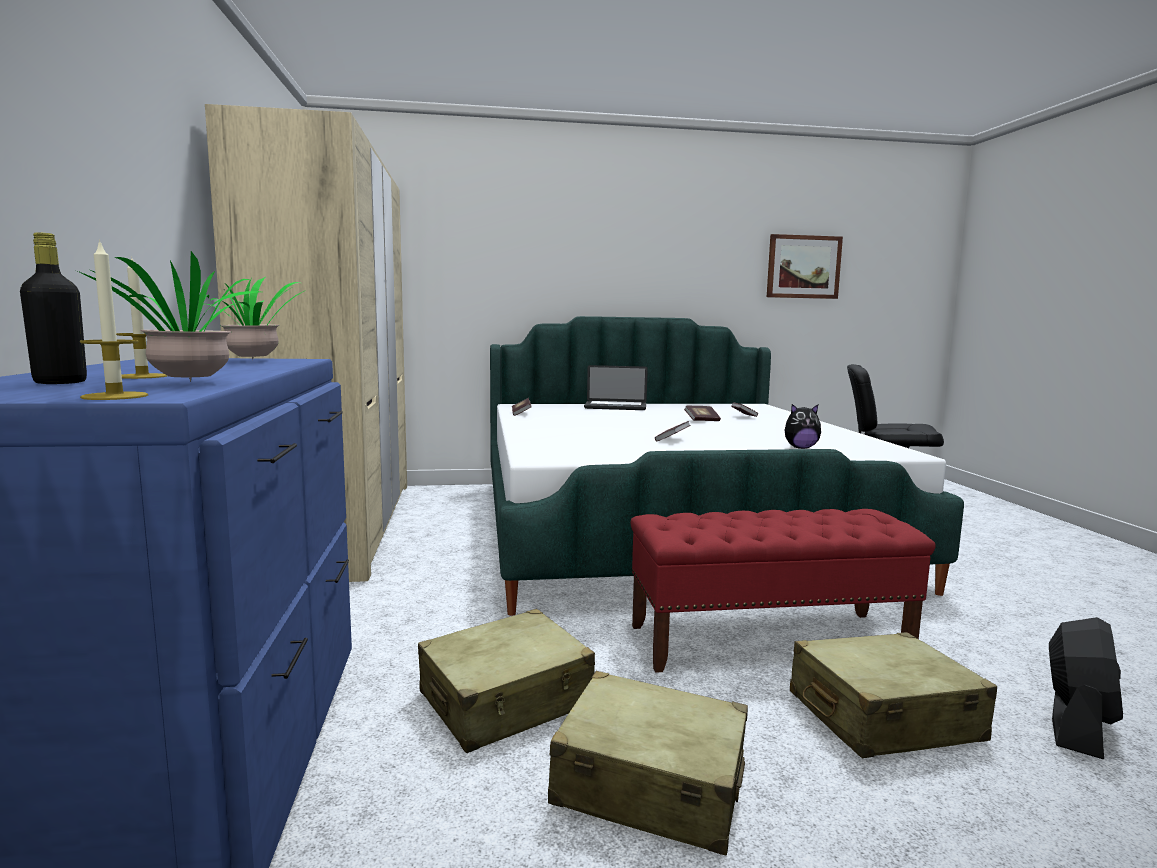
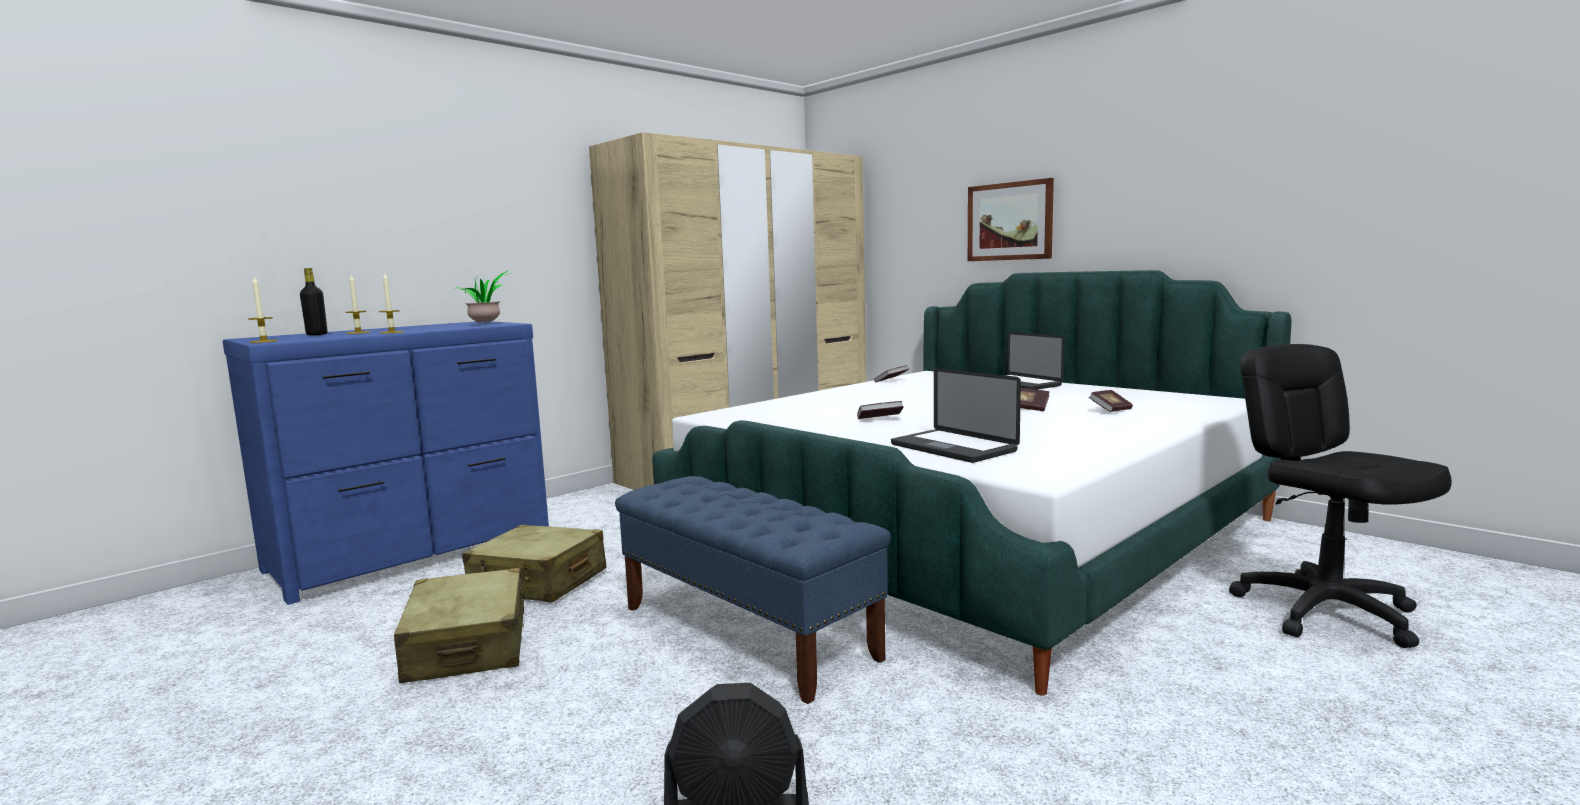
camera: 55 degrees right, 0 degrees up
(188, 383) = (329, 337): potted plant -> none
(233, 373) = (391, 332): none -> candle
(769, 640) = (747, 632): red bench -> blue bench
(800, 448) = (952, 448): plush toy -> laptop
(803, 267) = (1377, 175): picture -> picture (1010, 221)
(883, 717) = (644, 706): beige suitcase -> none

